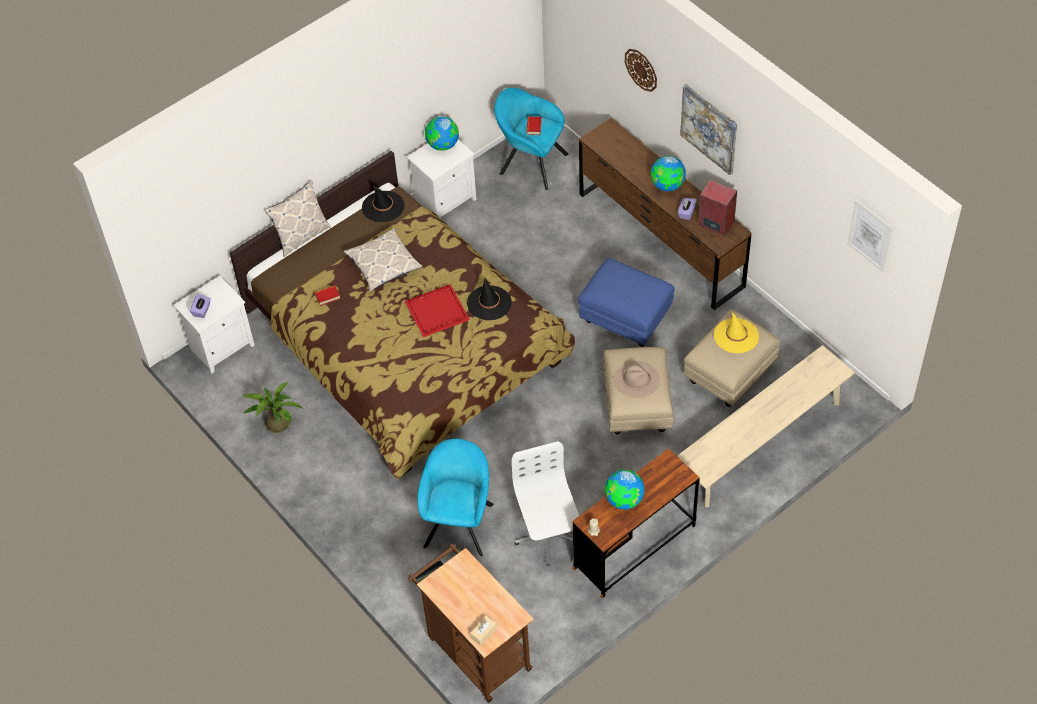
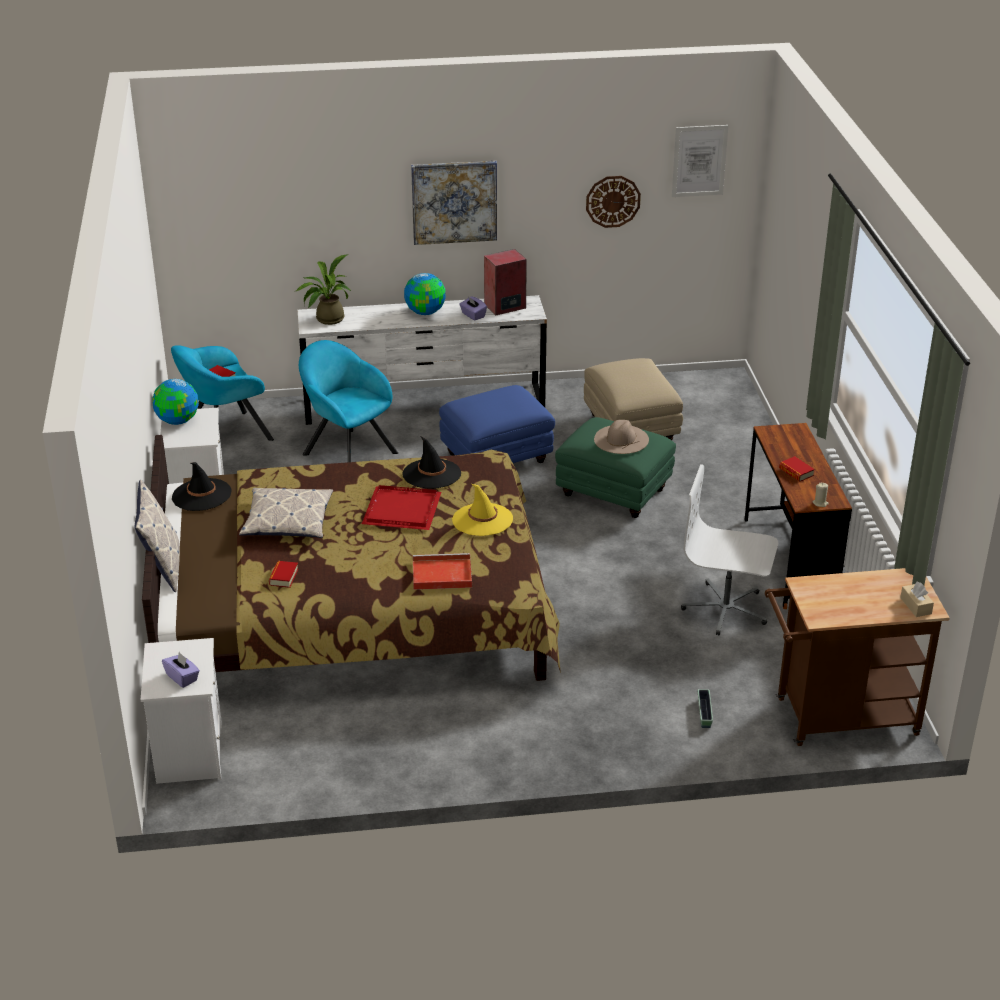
camera: 60 degrees left, 20 degrees down
(275, 422) = (361, 752): potted plant -> potted plant (326, 319)
(384, 369) = (440, 574): none -> red tray
(459, 521) = (650, 663): turquoise armchair -> turquoise armchair (347, 451)
(624, 500) = (796, 472): globe -> book
(637, 407) = (615, 493): beige ottoman -> green ottoman
(641, 69) = (336, 200): wall clock -> wall clock (613, 201)
(660, 240) = (424, 404): brown dresser -> white dresser
(736, 336) = (628, 370): yellow hat -> yellow hat (482, 520)
(761, 443) = (730, 444): beige bench -> none

